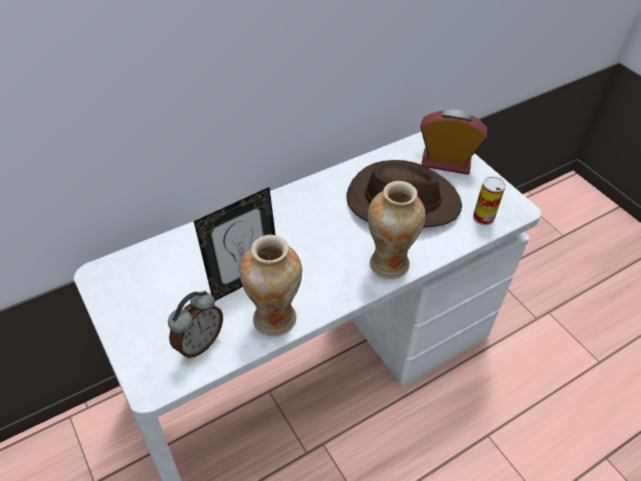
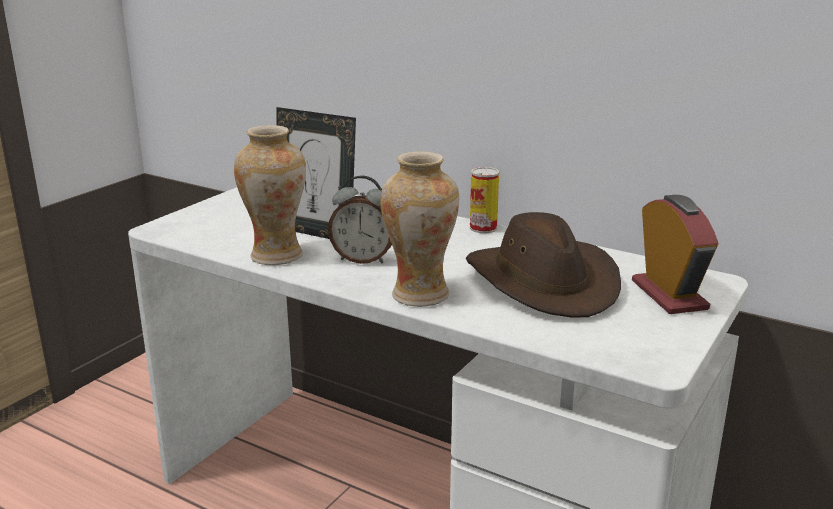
camera: 65 degrees right, 25 degrees down
(198, 343) = (219, 233): alarm clock -> alarm clock (363, 259)
(483, 217) = (593, 340): can -> can (483, 228)

